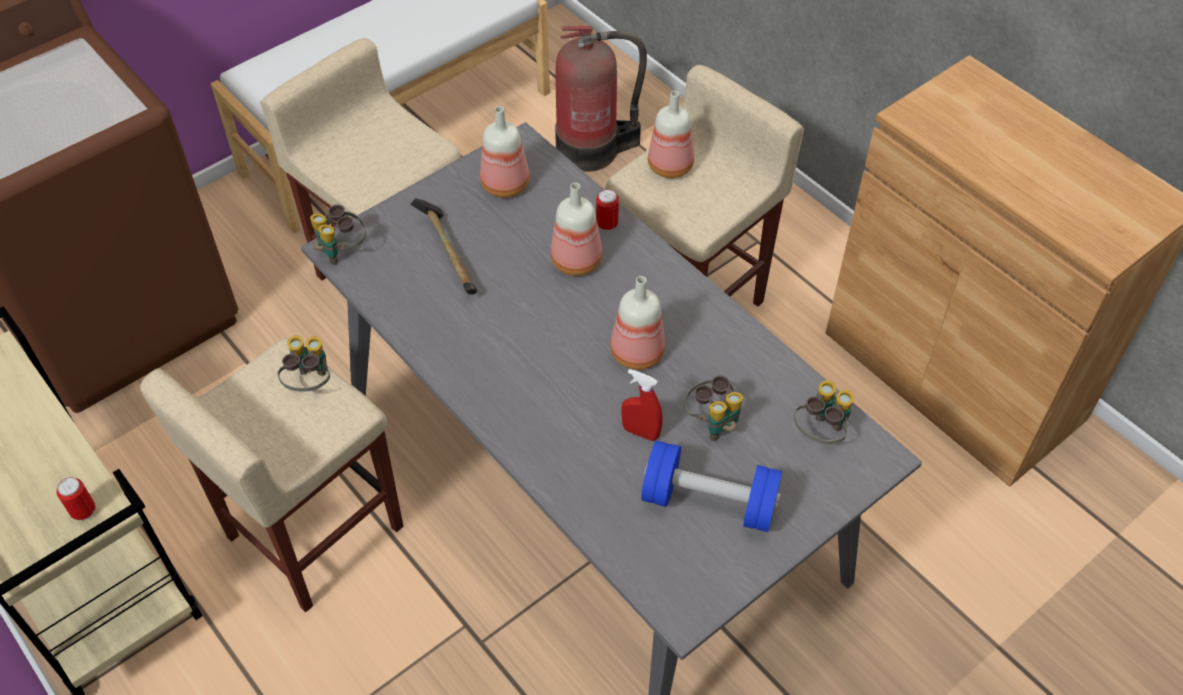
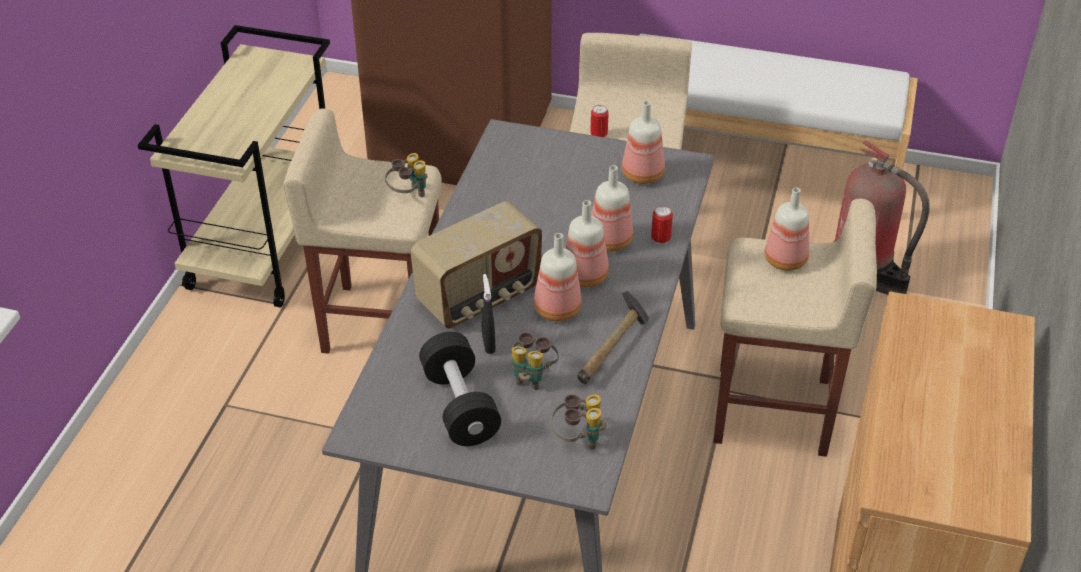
camera: 55 degrees right, 10 degrees down
(84, 511) = (227, 152): can -> can (598, 135)
(342, 251) = (504, 136): binoculars -> none
(449, 254) = (551, 181): hammer -> hammer (612, 350)
(568, 403) = (479, 297): none -> radio
(608, 305) = (585, 275): none -> bottle
(640, 432) = (488, 344): red spray bottle -> black spray bottle
(709, 502) = (460, 406): blue dumbbell -> black dumbbell

